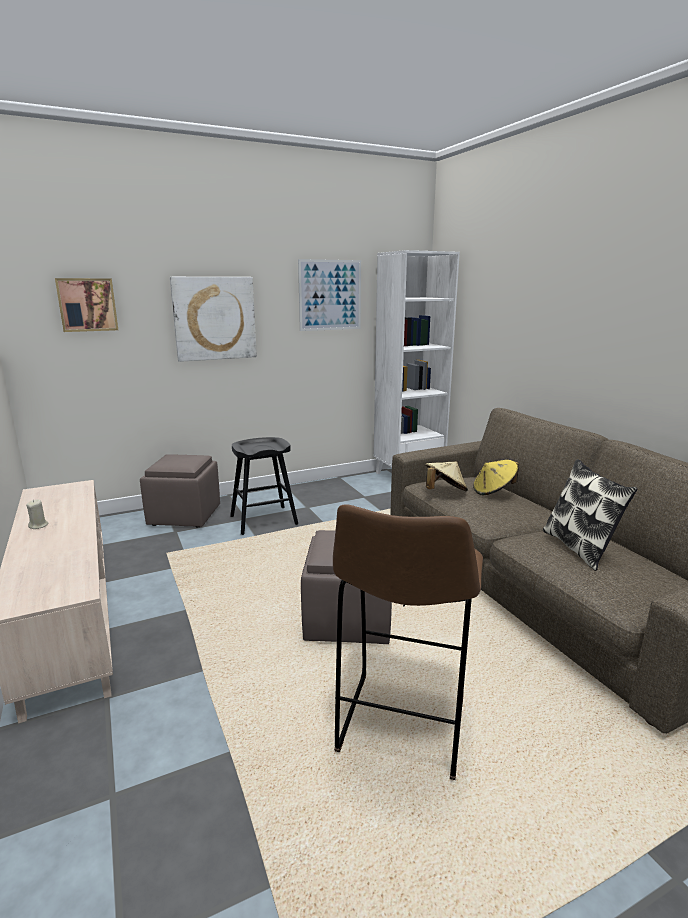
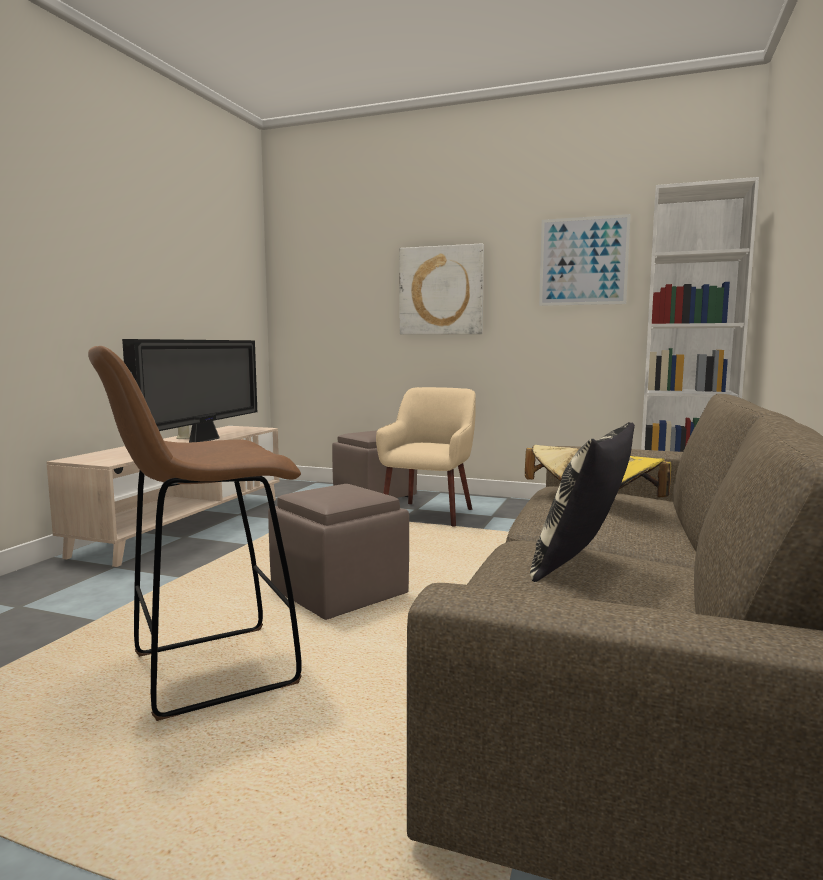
camera: 45 degrees right, 10 degrees down
(75, 522) = (204, 440): none -> television
(87, 304) = (331, 278): picture -> none
(263, 520) = (429, 514): black stool -> beige armchair

